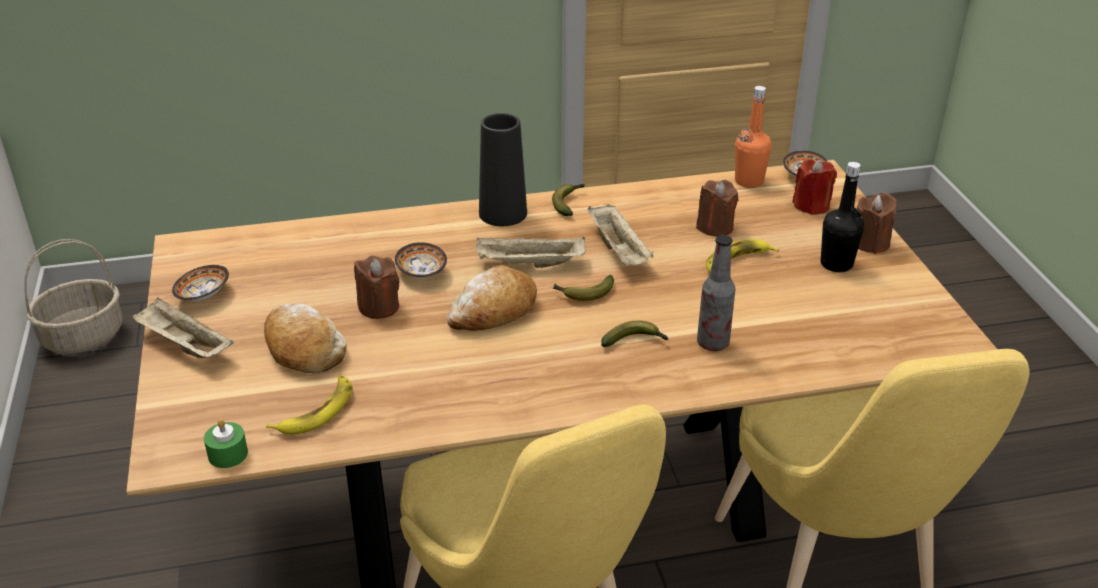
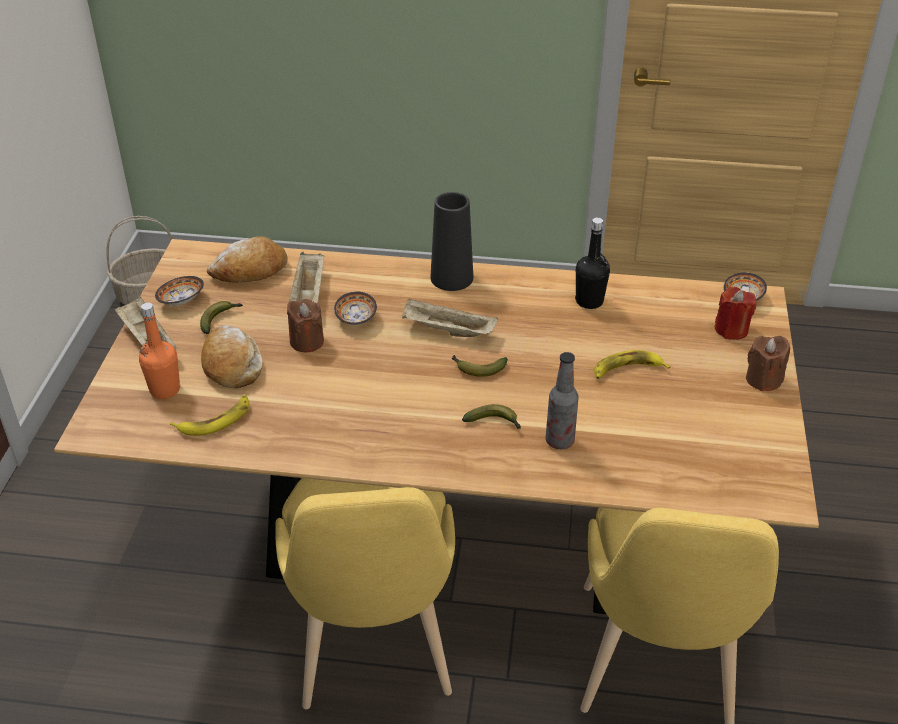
camera: 20 degrees right, 5 degrees up
(228, 454) = (135, 438): green candle -> none
(493, 311) = (394, 367): bread -> bread (250, 270)
(569, 203) = (513, 280): banana -> banana (220, 319)
(619, 251) = (530, 335): beige tray -> beige tray (308, 295)
(715, 227) = (628, 331): brown candle -> none
(749, 181) = (688, 292): orange bottle -> orange bottle (165, 390)
(836, 264) = (717, 392): black bottle -> black bottle (589, 301)

